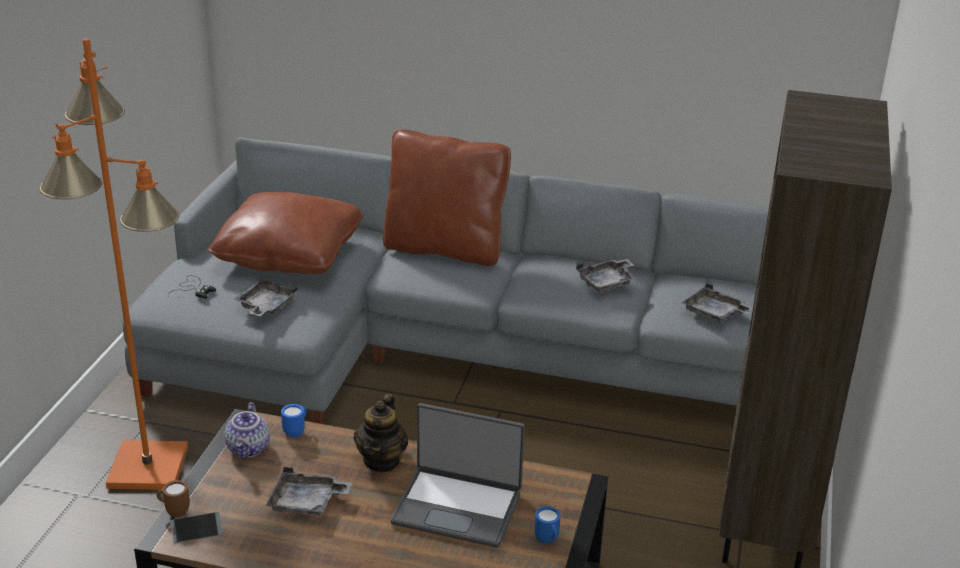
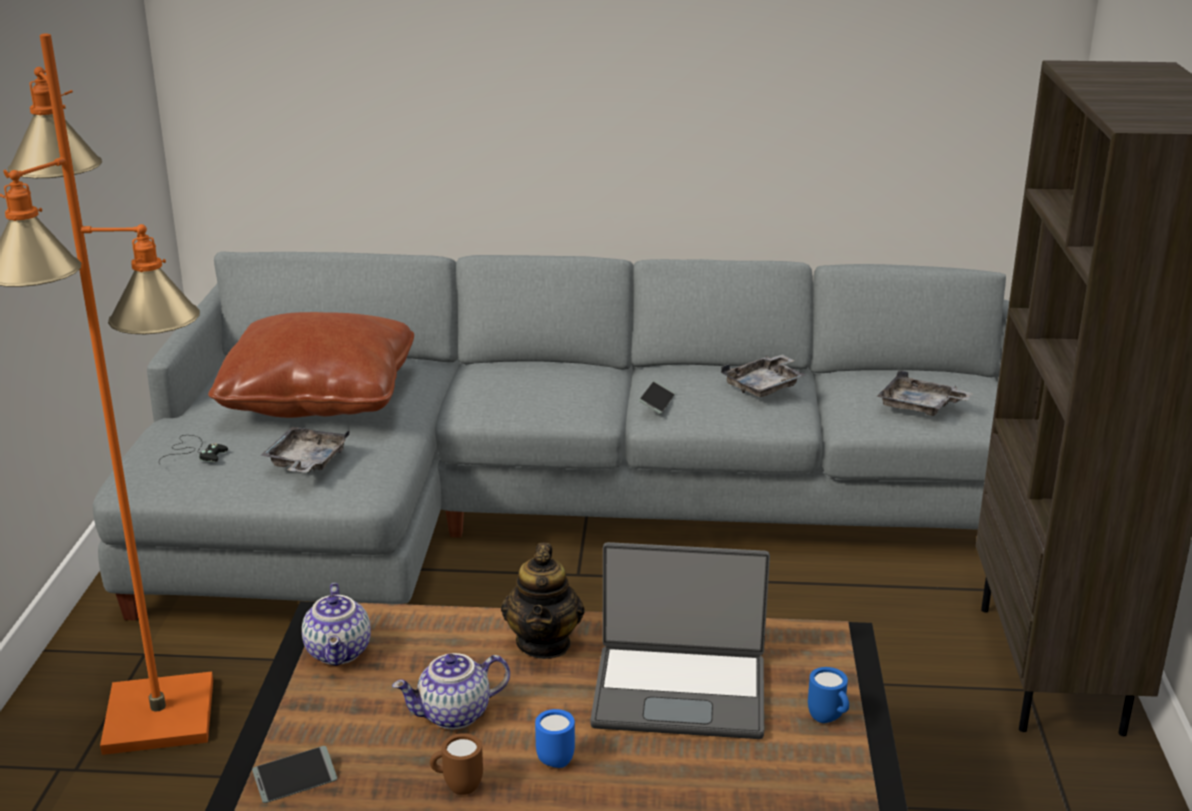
camera: 10 degrees left, 5 degrees down
(174, 512) = (251, 757): brown mug -> brown mug (457, 787)
(296, 432) = (403, 621): blue mug -> blue mug (558, 757)
(307, 502) = (454, 715): grey tray -> teapot
(445, 249) = (531, 370): brown pillow -> none
(524, 286) = (657, 402): none -> phone

